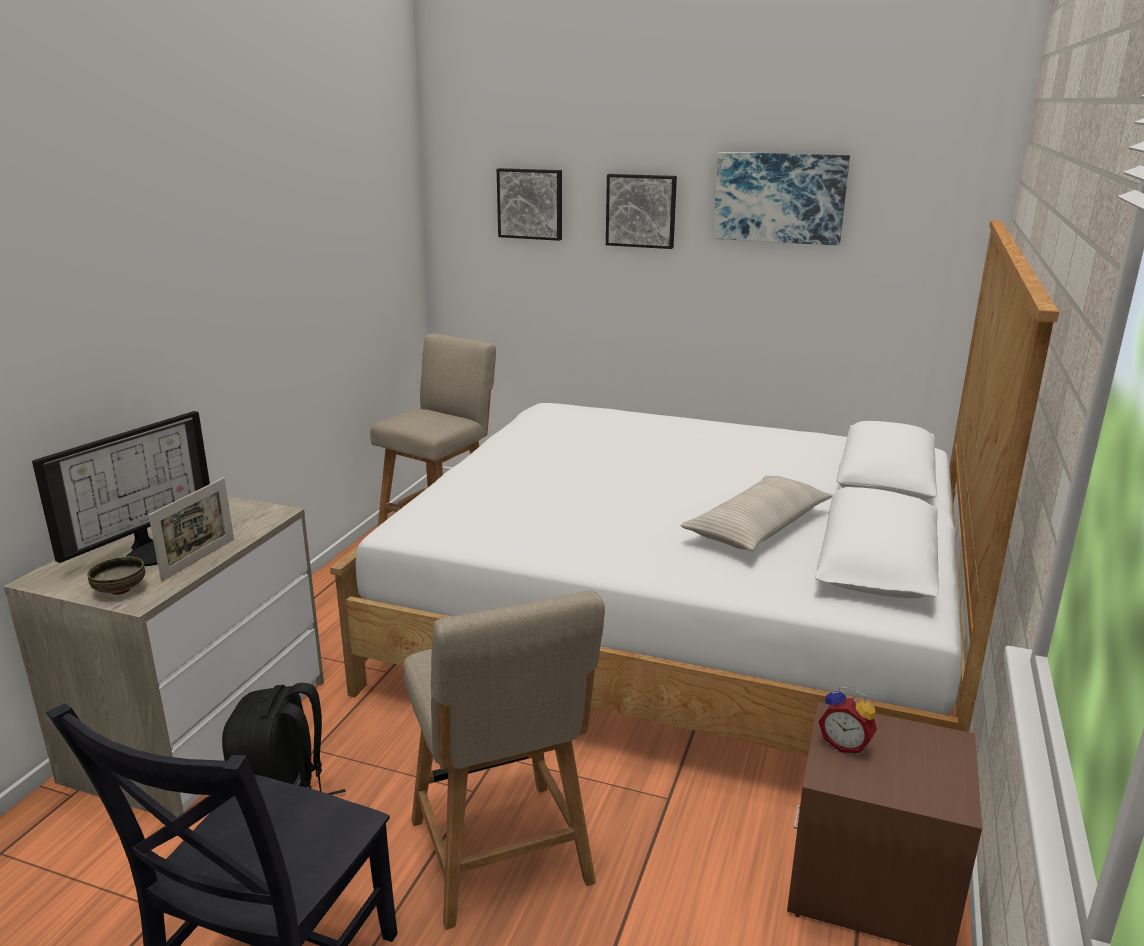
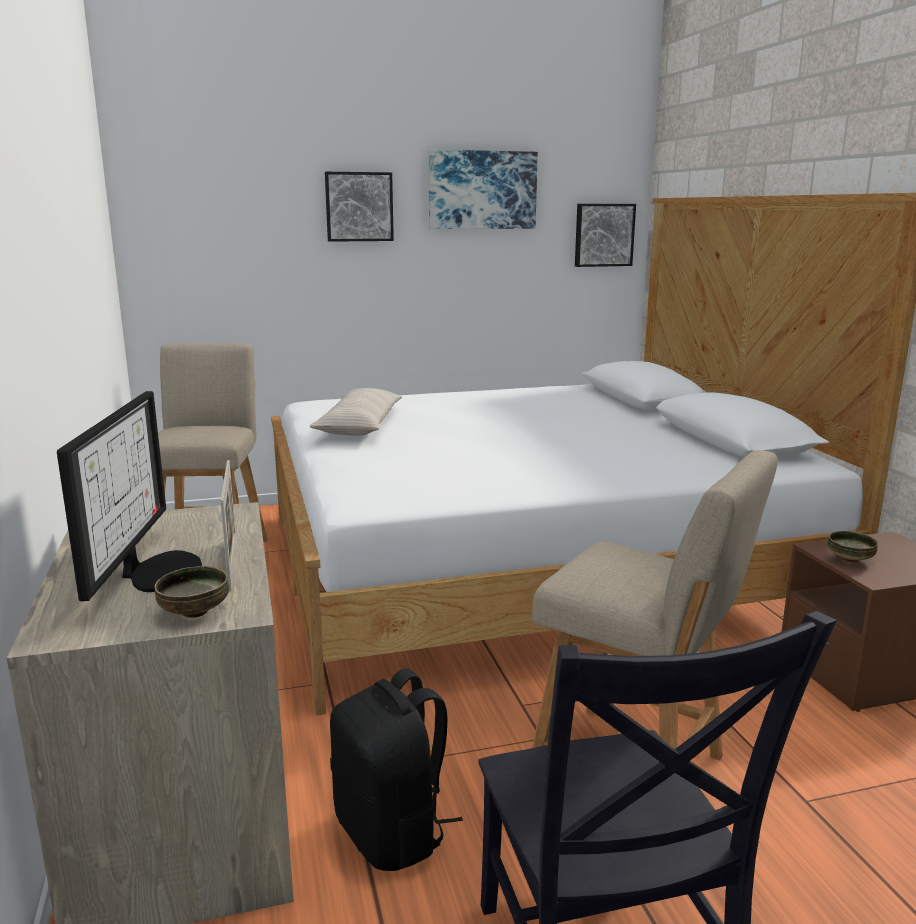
camera: 35 degrees left, 5 degrees down
(531, 204) = (242, 204): picture -> picture (603, 235)
(758, 527) = (632, 441): beige pillow -> beige pillow (359, 426)
(845, 744) = (850, 559): alarm clock -> bowl

